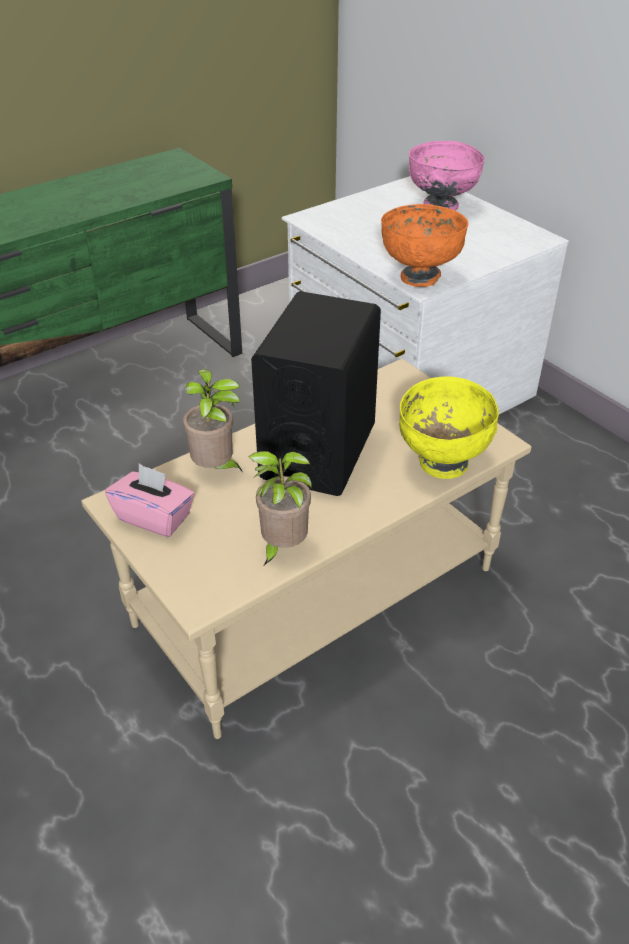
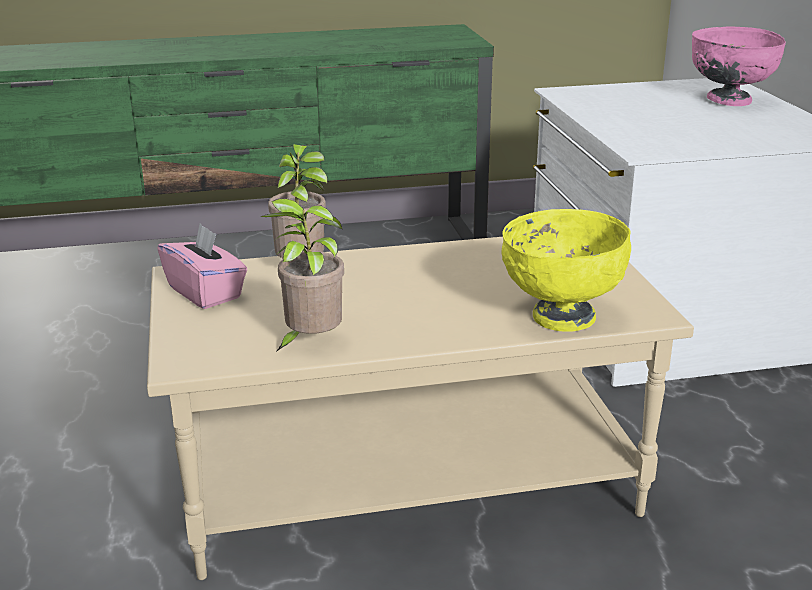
camera: 25 degrees right, 15 degrees down
(318, 451) = (425, 279): black speaker -> none
(420, 277) = (647, 145): orange bowl -> none

